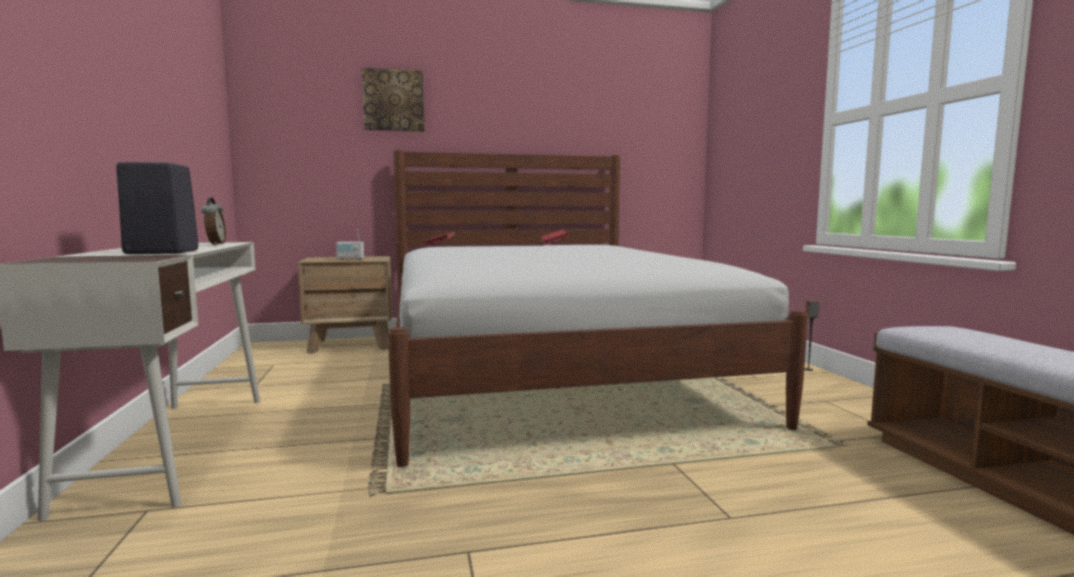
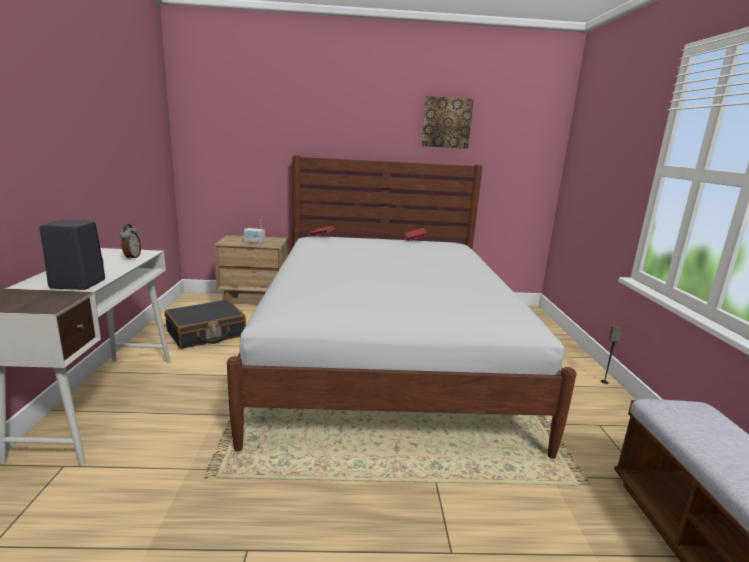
camera: 10 degrees right, 10 degrees up
(298, 374) = (206, 334): none -> black suitcase
(393, 100) = (294, 113): picture -> picture (446, 122)

